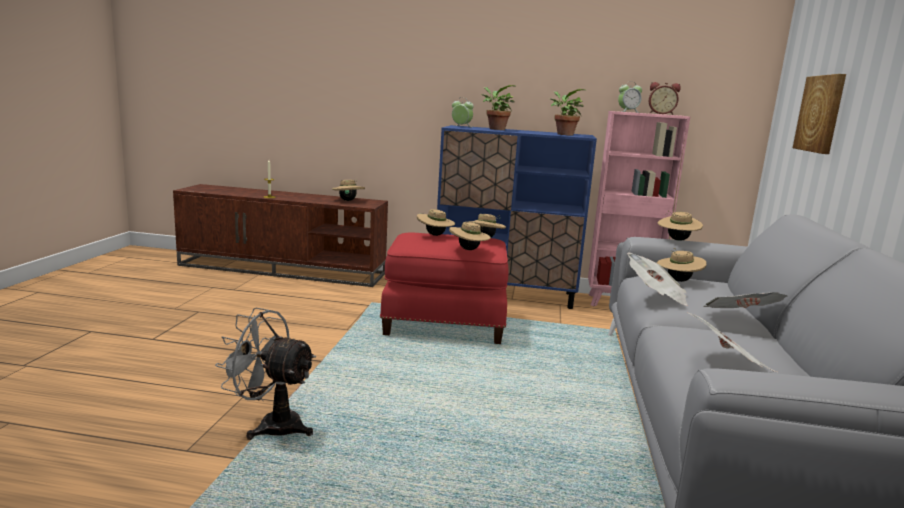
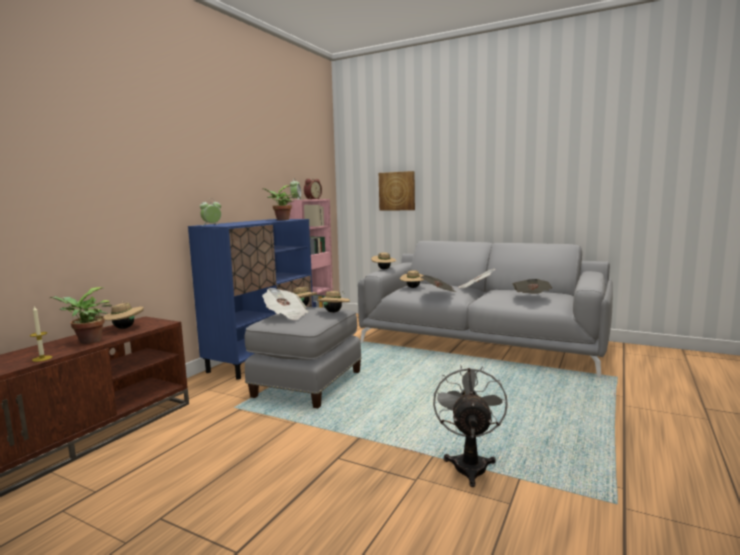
camera: 70 degrees left, 5 degrees down
(271, 425) = (469, 463): grey fan -> grey fan turned 150 degrees clockwise
(435, 235) = (286, 315): beige hat -> newspaper
(444, 322) = (306, 383): red ottoman -> grey ottoman
(495, 129) = (239, 223): potted plant -> potted plant (87, 341)

